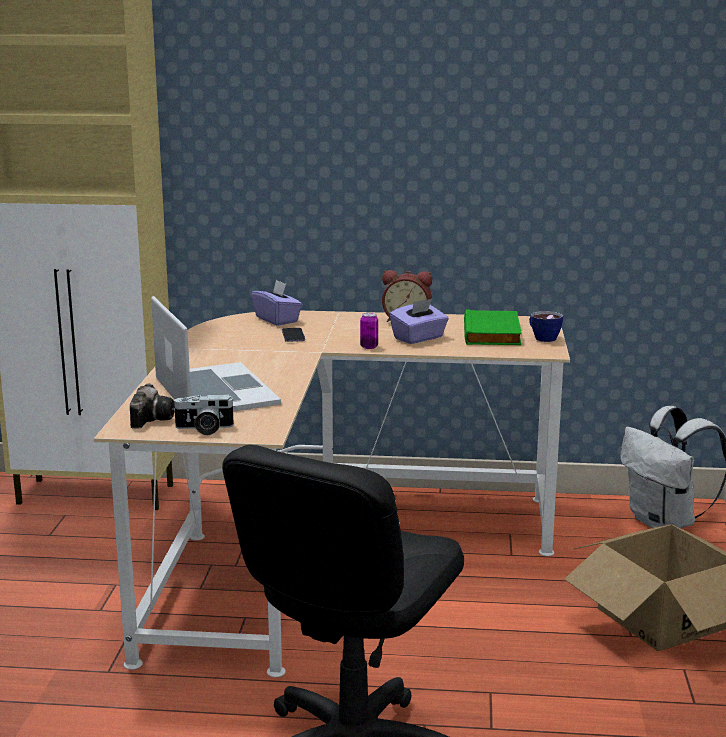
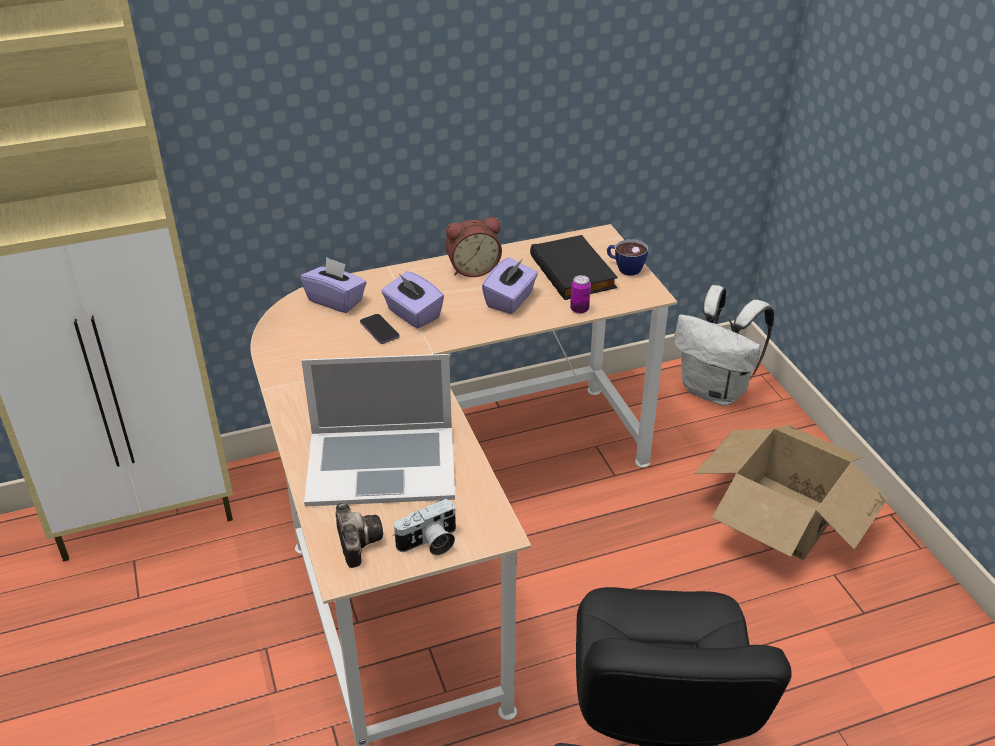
camera: 25 degrees left, 20 degrees up
(214, 391) = (381, 464): laptop -> laptop turned 135 degrees clockwise
(329, 333) = (413, 314): none -> purple tissue box
(369, 347) = (473, 330): can -> can (579, 309)
(494, 333) = (575, 272): green book -> black book

